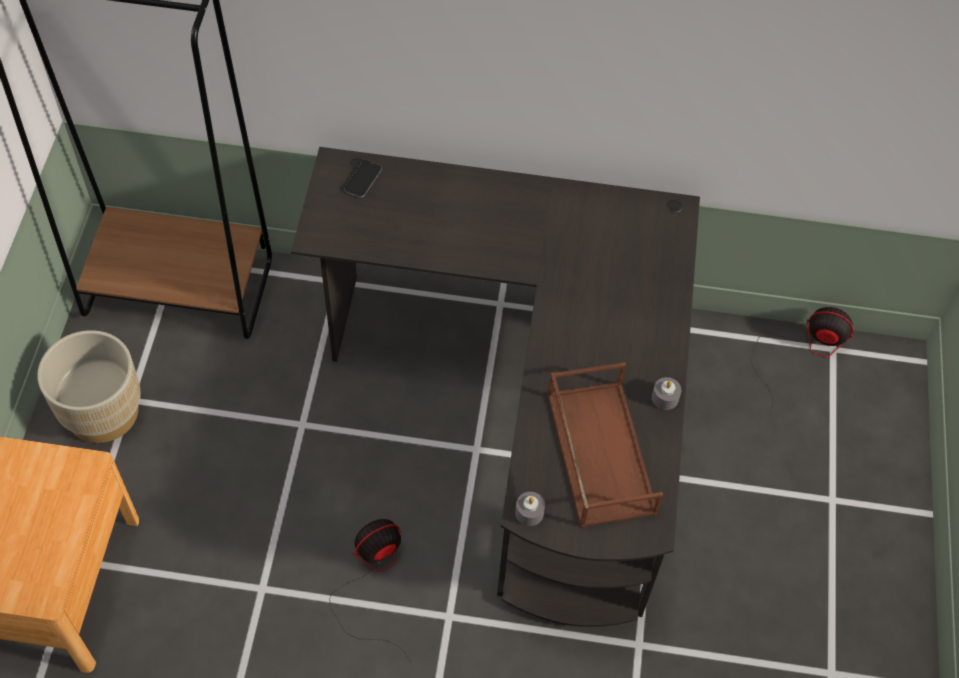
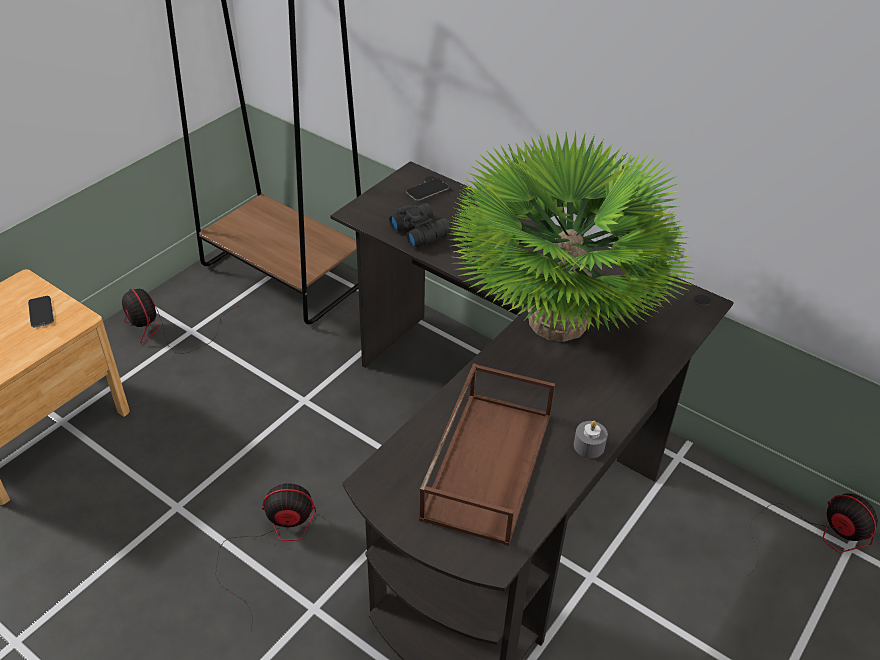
camera: 30 degrees right, 15 degrees down
(43, 476) = (41, 312): none -> phone
(102, 412) = (165, 330): beige planter -> fan
(389, 233) = (420, 231): none -> black binoculars
(529, 512) = (377, 484): grey candle -> none
(572, 284) = (558, 321): none -> potted plant

